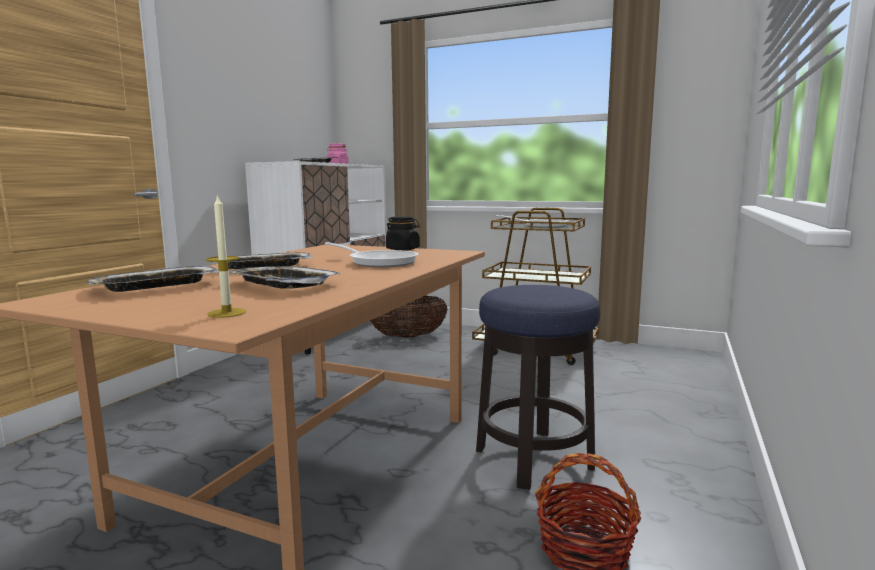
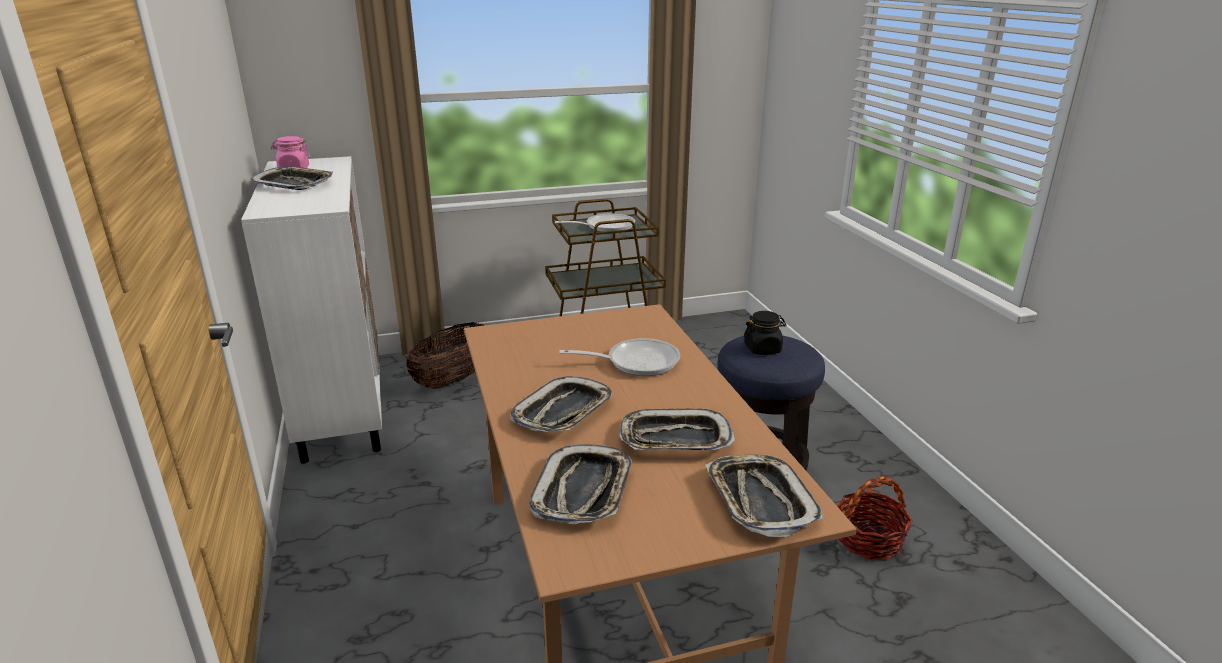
camera: 40 degrees left, 15 degrees up
(227, 313) = (759, 500): candle -> tray
(403, 249) = (583, 322): black jar -> black jar (763, 349)

